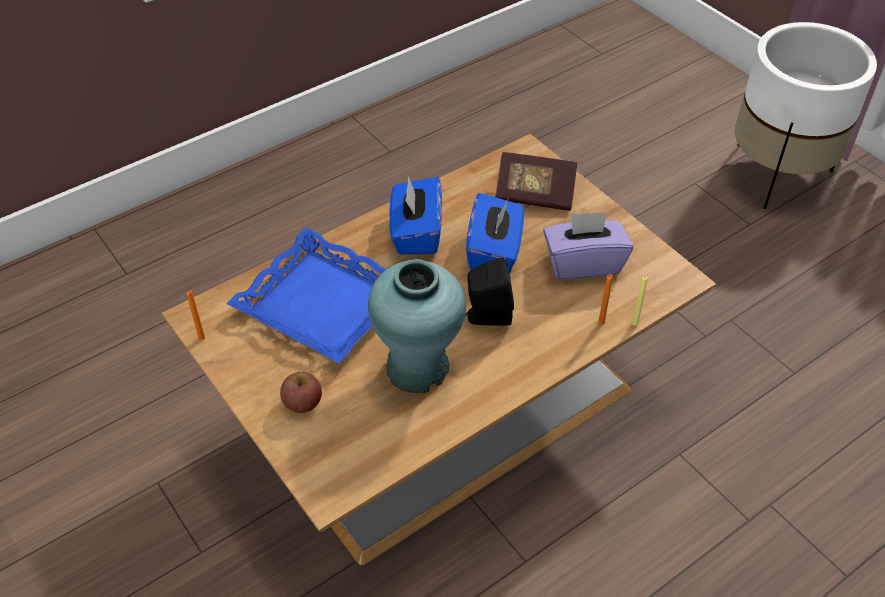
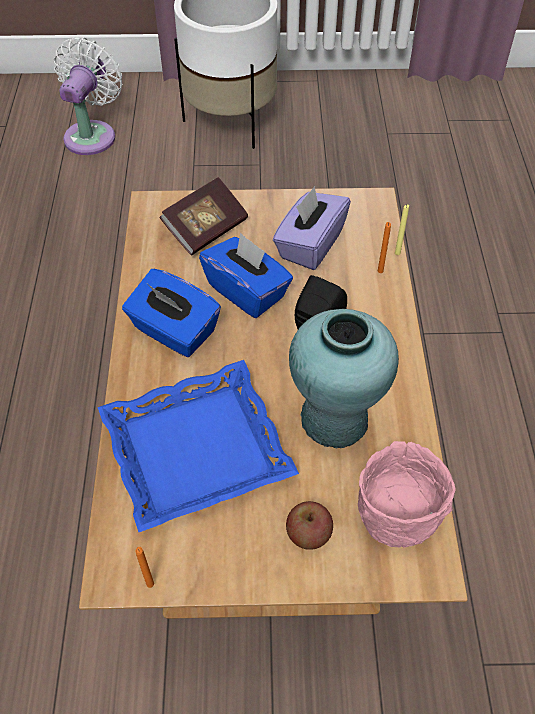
camera: 55 degrees left, 5 degrees up
(357, 451) = (398, 518): none -> pink bowl
(653, 104) = (92, 134): none -> white fan

